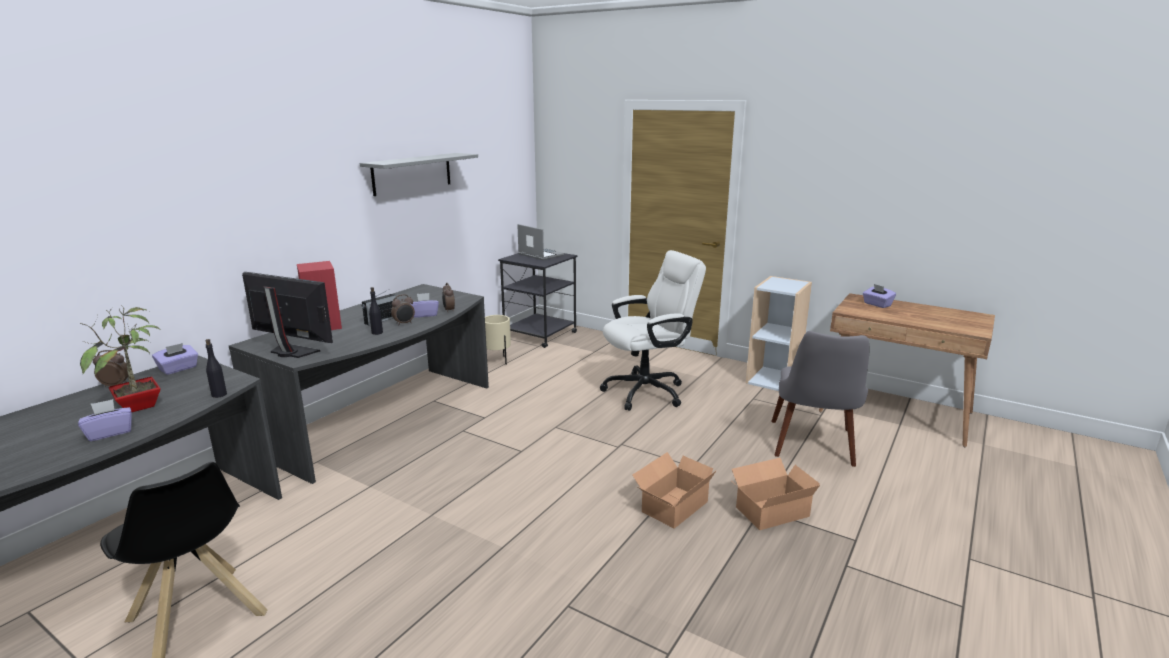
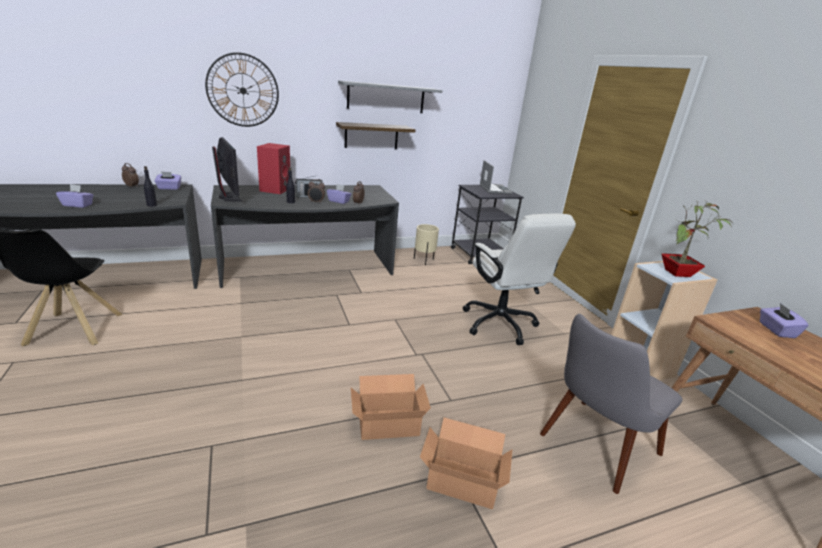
camera: 35 degrees right, 5 degrees up
(139, 407) = (114, 198): potted plant -> potted plant (678, 274)
(249, 200) = (243, 90): none -> wall clock
(404, 224) = (371, 136): none -> shelf
(648, 392) = (501, 326): white office chair -> white office chair turned 60 degrees clockwise

